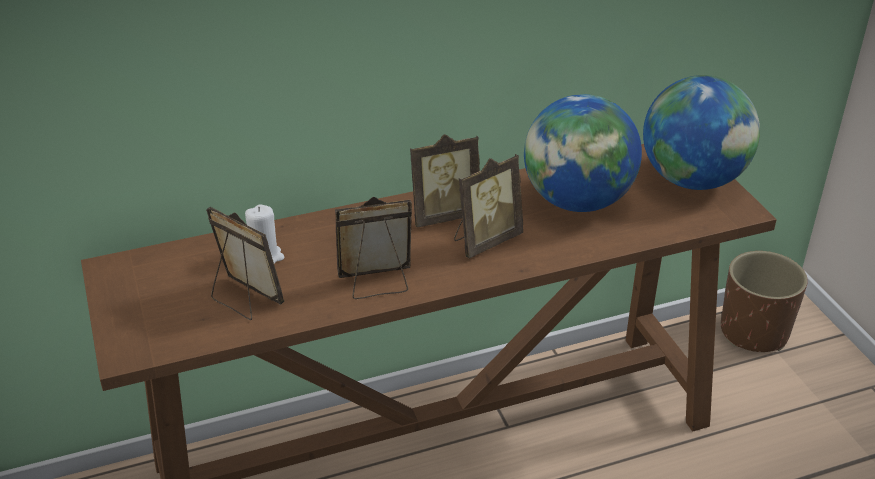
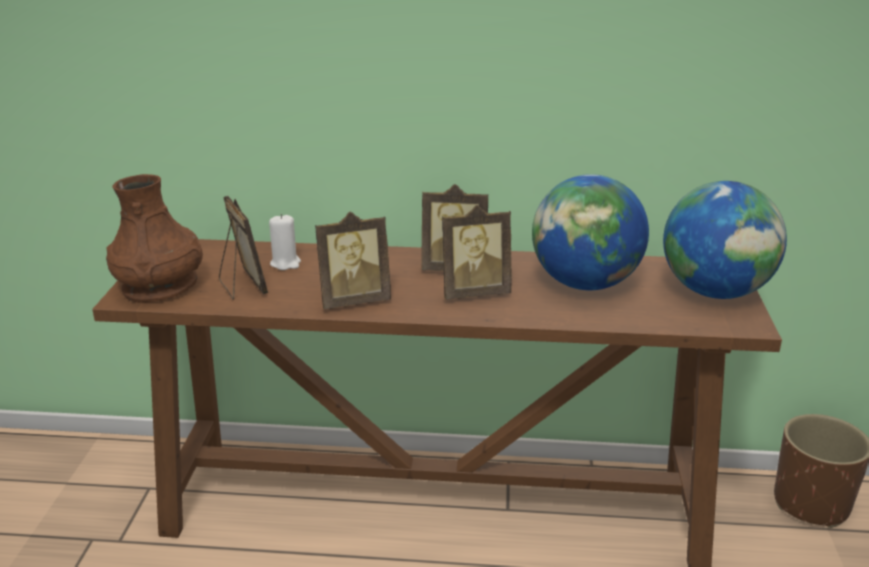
camera: 25 degrees right, 10 degrees down
(152, 326) = (160, 286): none -> brown vase
(377, 284) = (354, 300): picture frame -> picture frame turned 150 degrees clockwise

